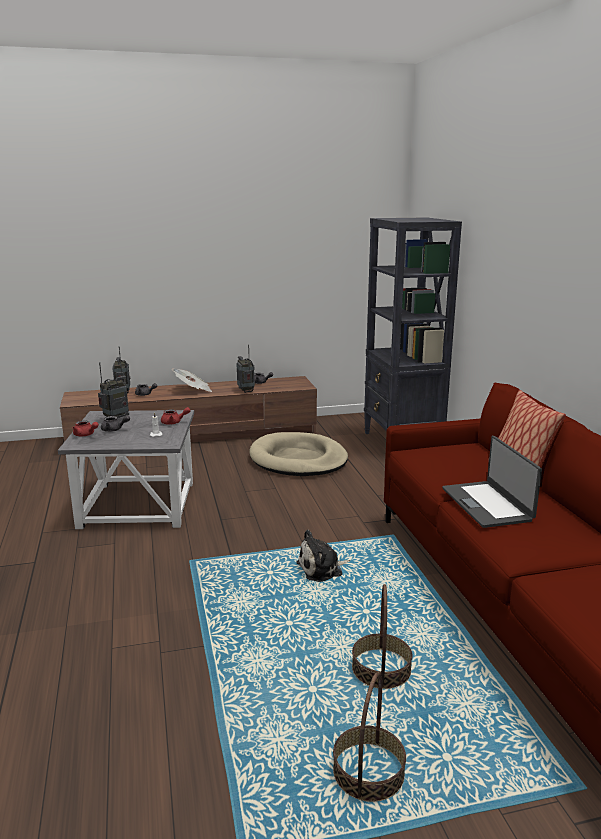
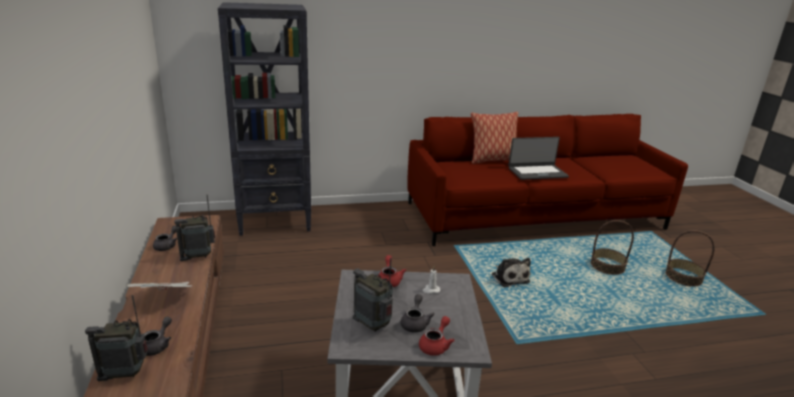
camera: 90 degrees left, 5 degrees up
(298, 459) = (296, 277): beige dog bed -> none

